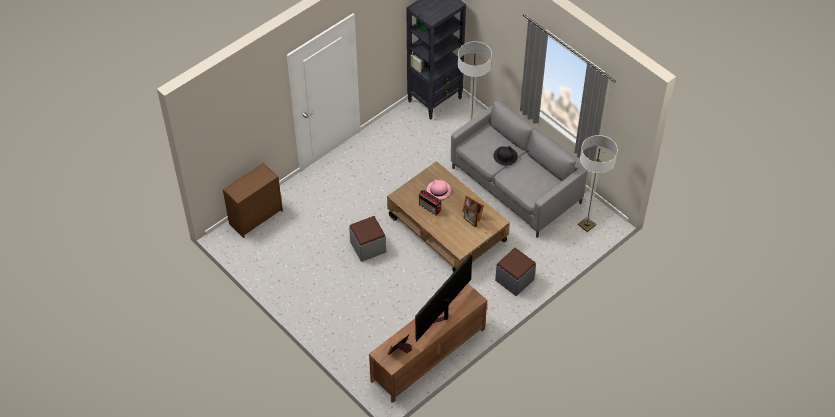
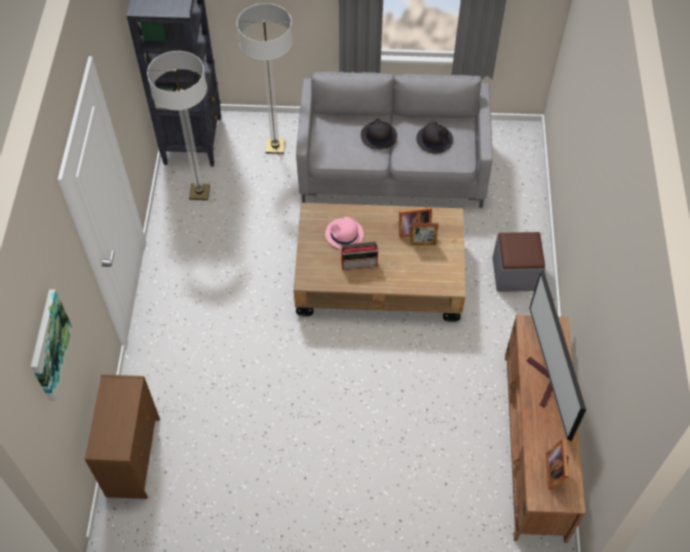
camera: 45 degrees left, 5 degrees up
(230, 119) = (48, 345): none -> picture
(368, 247) = (316, 374): grey ottoman -> none
(530, 178) = (434, 139): none -> black hat
(586, 225) = (510, 154): floor lamp -> floor lamp (199, 192)

